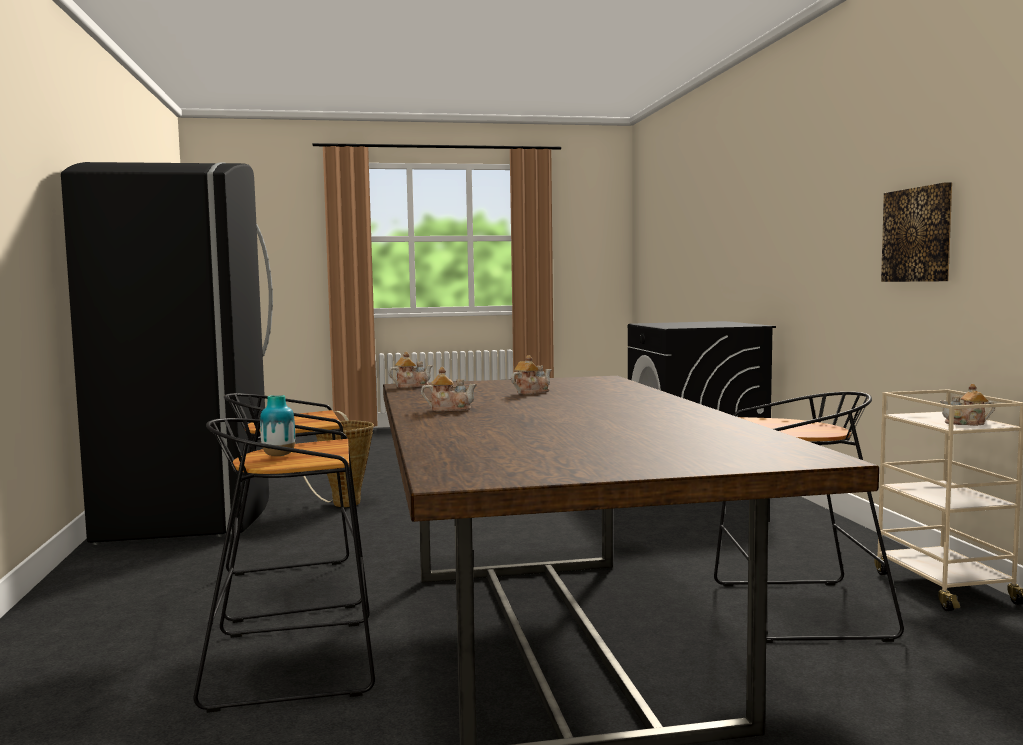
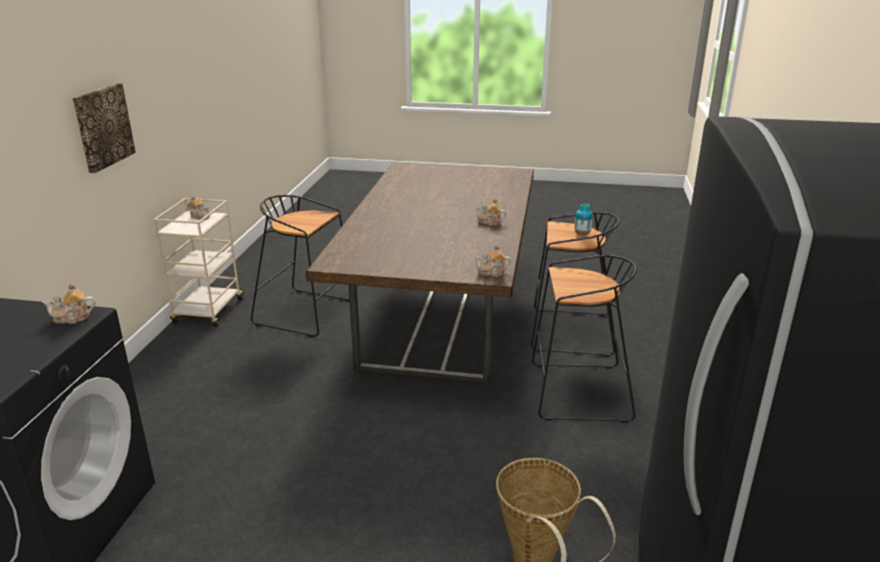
camera: 160 degrees left, 20 degrees up
(531, 392) = (420, 241): teapot -> teapot (72, 318)

